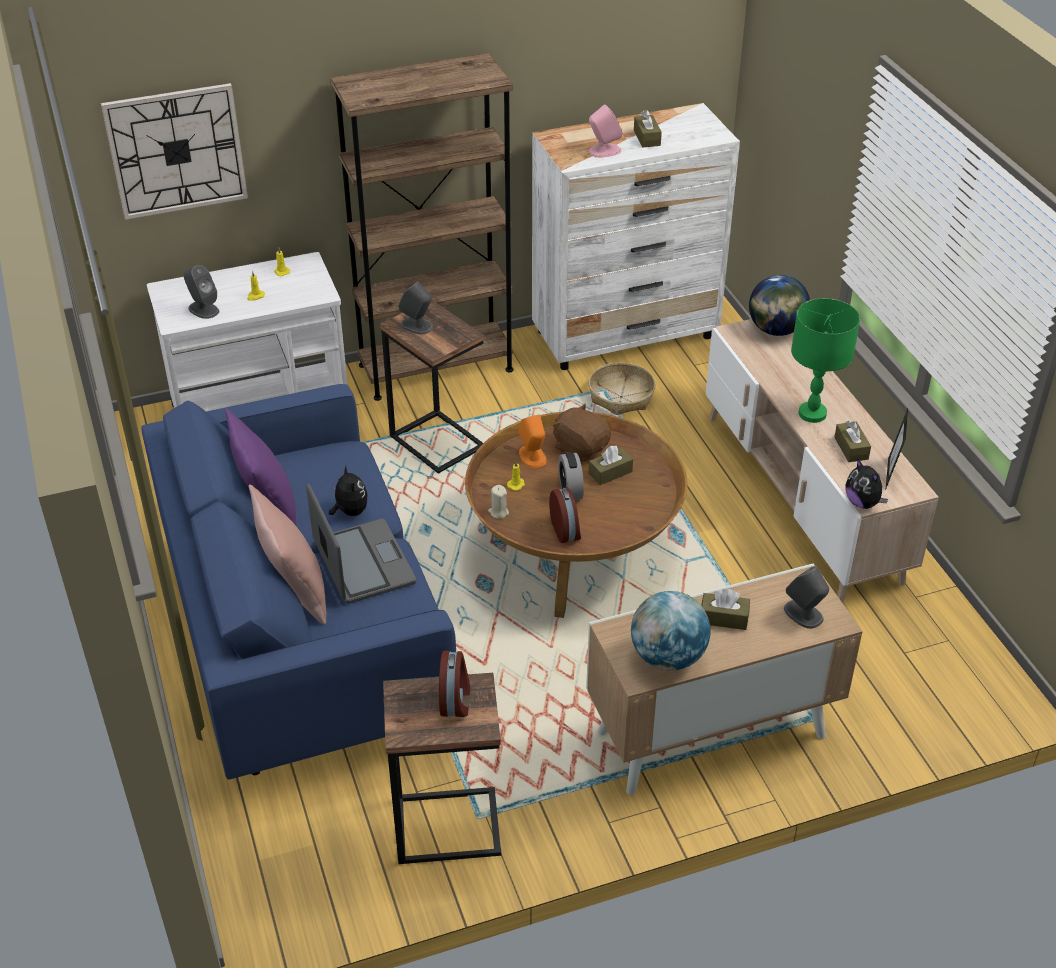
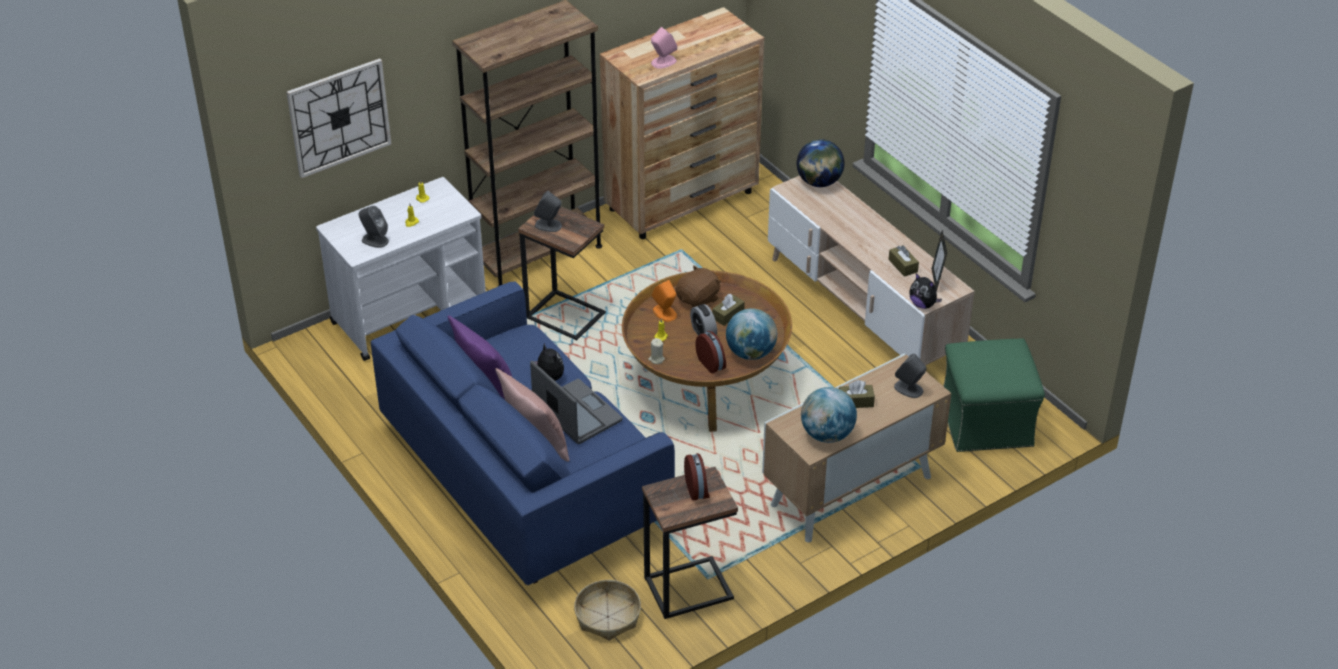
camera: 15 degrees left, 0 degrees up
(580, 448) = (698, 300): brown plush toy -> brown plush toy turned 105 degrees clockwise
(621, 397) = (697, 253): basket -> basket (607, 616)
(621, 526) = (751, 353): none -> globe
(626, 335) = (682, 201): white dresser -> brown dresser
(647, 138) = (691, 45): brown tissue box -> none
(812, 414) = (867, 244): green table lamp -> none
(923, 676) = (986, 423): none -> green ottoman

